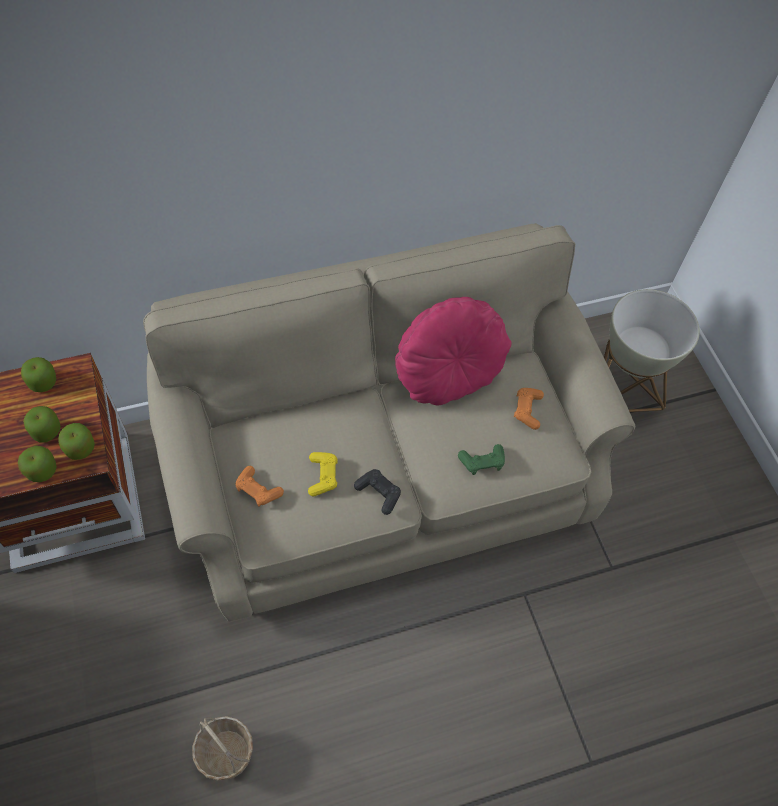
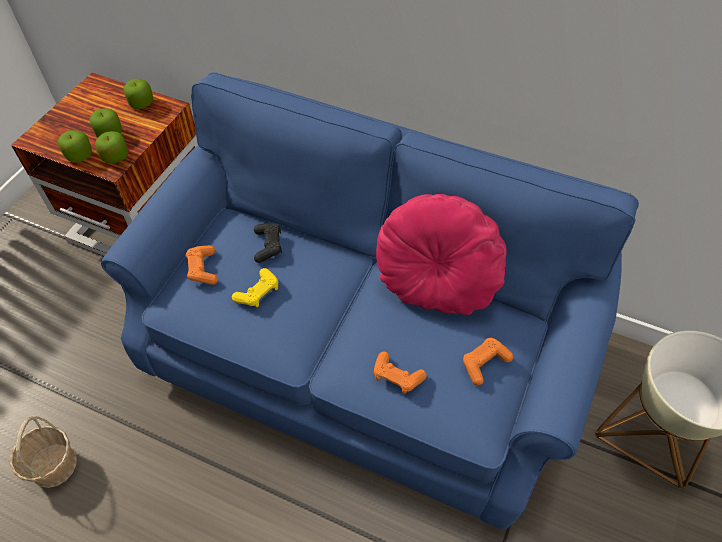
camera: 45 degrees right, 5 degrees down
(379, 493) = (285, 337): black game controller -> black game controller (268, 245)
(382, 471) = (361, 350): beige sofa -> blue sofa
(482, 462) = (397, 376): green game controller -> orange game controller

